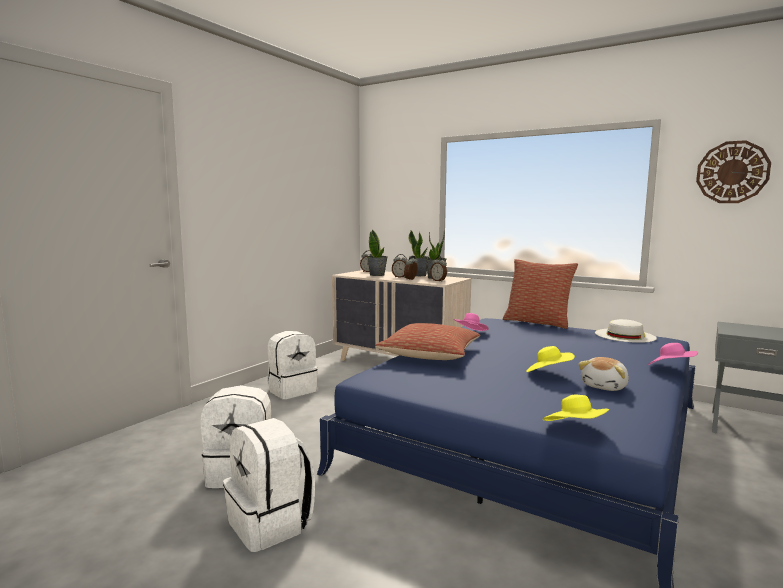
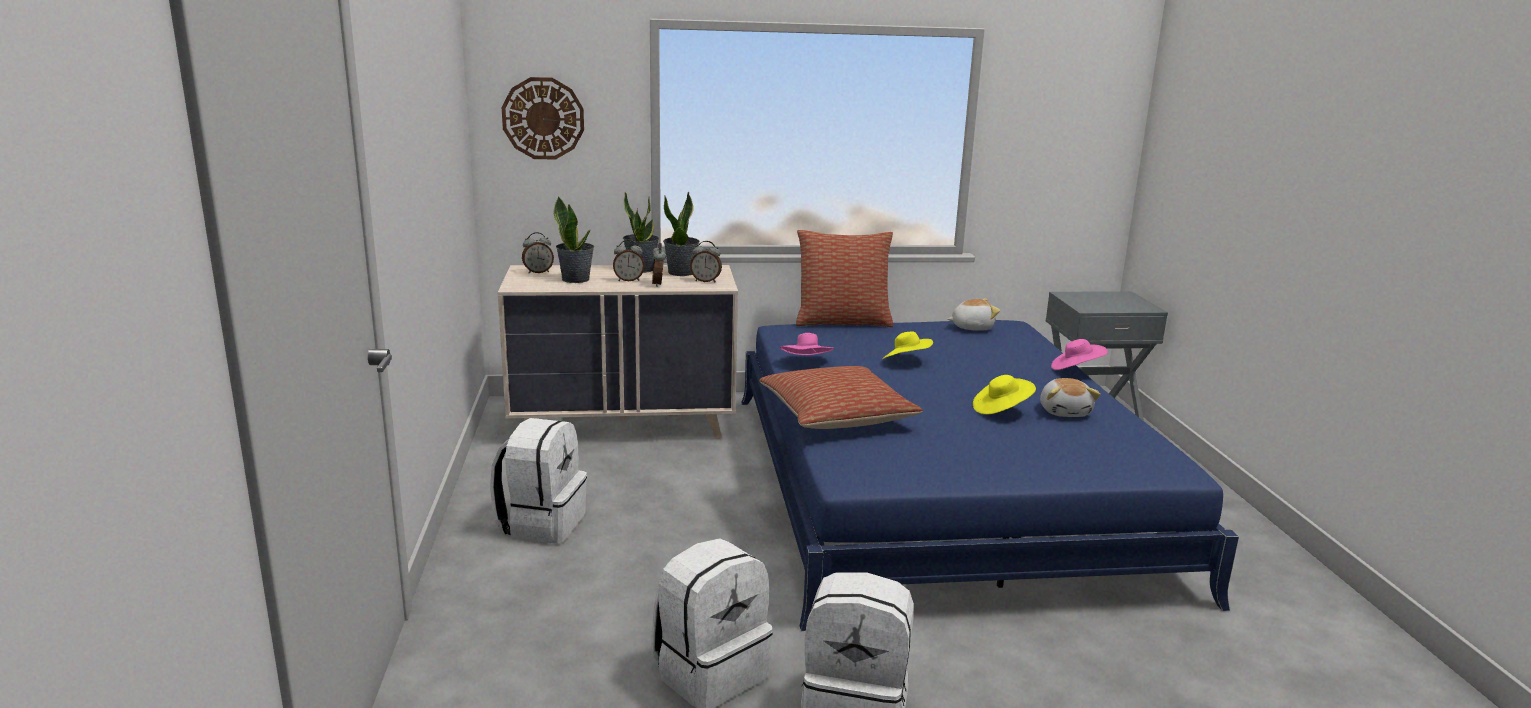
camera: 40 degrees left, 10 degrees up
(575, 431) = (1132, 476): yellow hat -> yellow hat (906, 361)
(625, 335) = (972, 327): white hat -> plush toy
(732, 172) = (1058, 106): wall clock -> wall clock (543, 118)

